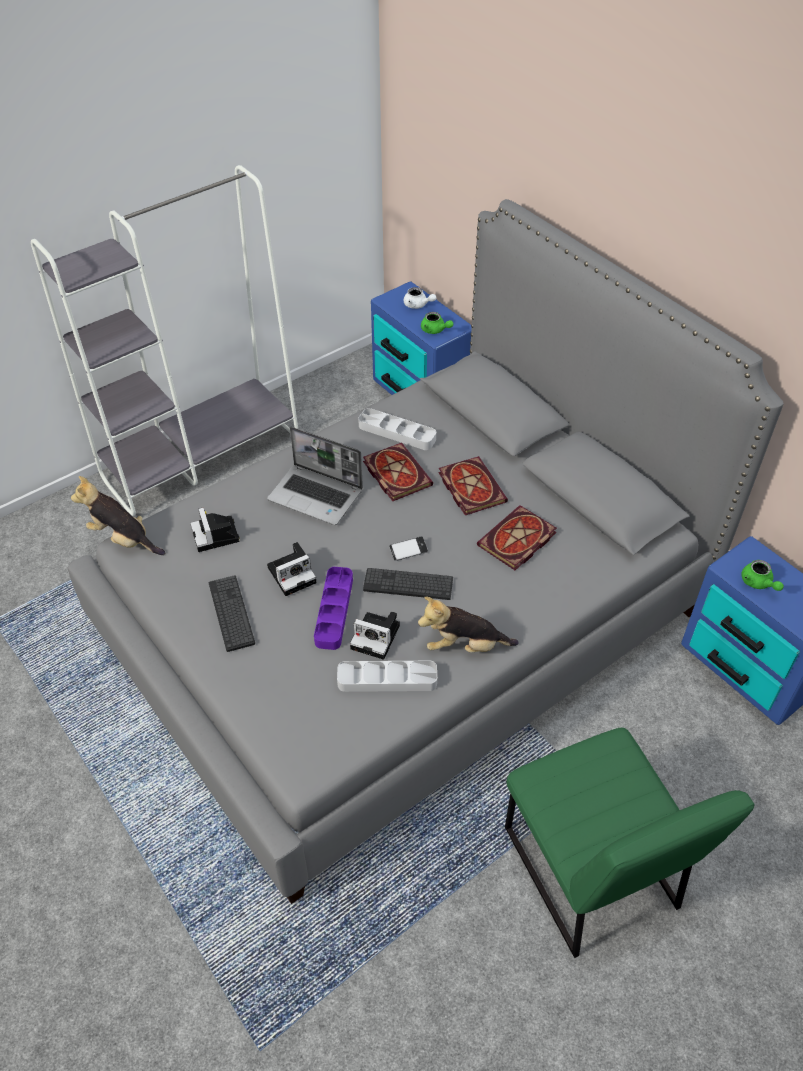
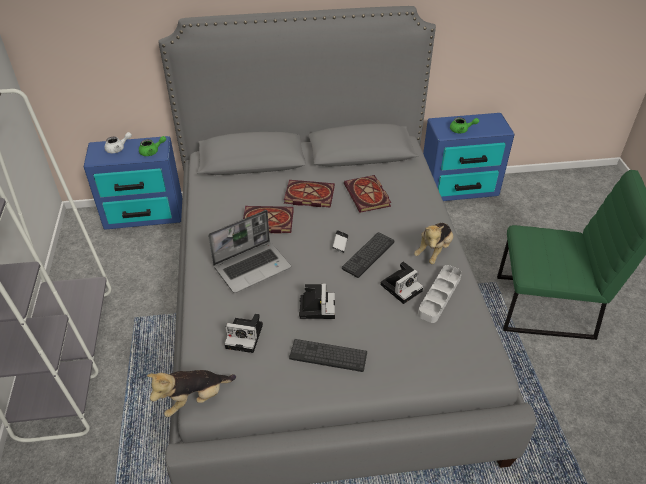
camera: 60 degrees left, 5 degrees down
(334, 610) = (364, 299): purple tray -> none
(397, 432) = (229, 206): grey tray -> none

